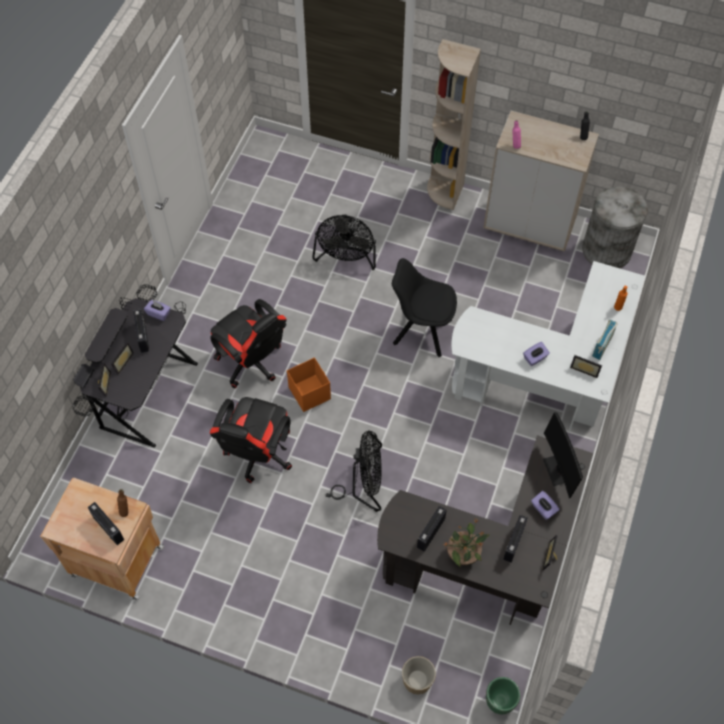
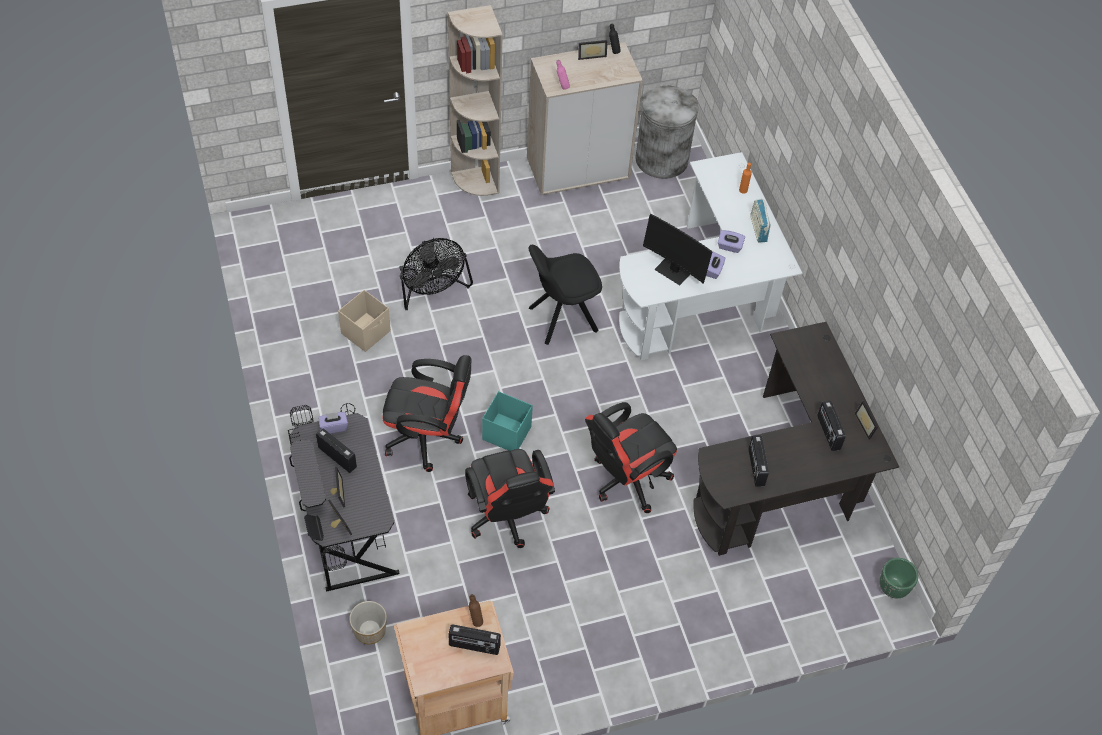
camera: 40 degrees left, 5 degrees down
(275, 262) = (366, 332): none -> beige storage box
(309, 392) = (506, 433): orange storage box -> turquoise storage box
(363, 482) = (624, 482): black fan -> black office chair
(417, 680) = (814, 618): planter -> planter (369, 631)
(463, 554) = (797, 467): potted plant -> none
(543, 509) = (827, 390): purple tissue box -> purple tissue box (729, 247)
(559, 470) = (812, 351): monitor -> monitor (674, 270)
(585, 368) = (761, 256): picture frame -> picture frame (591, 55)

